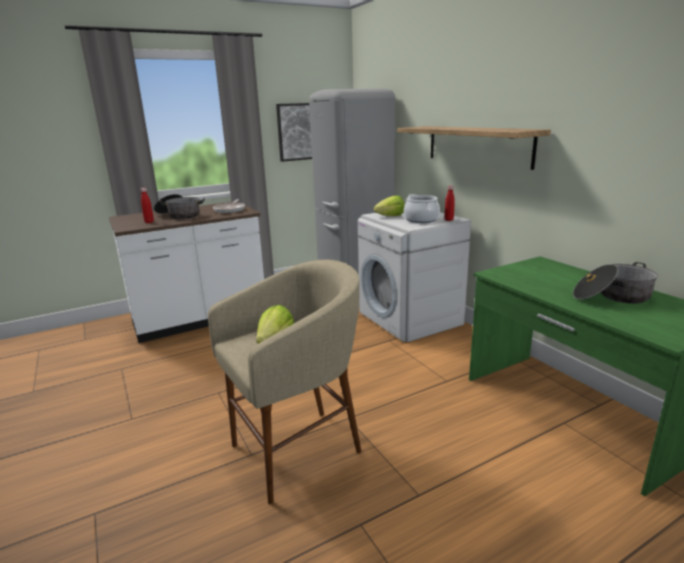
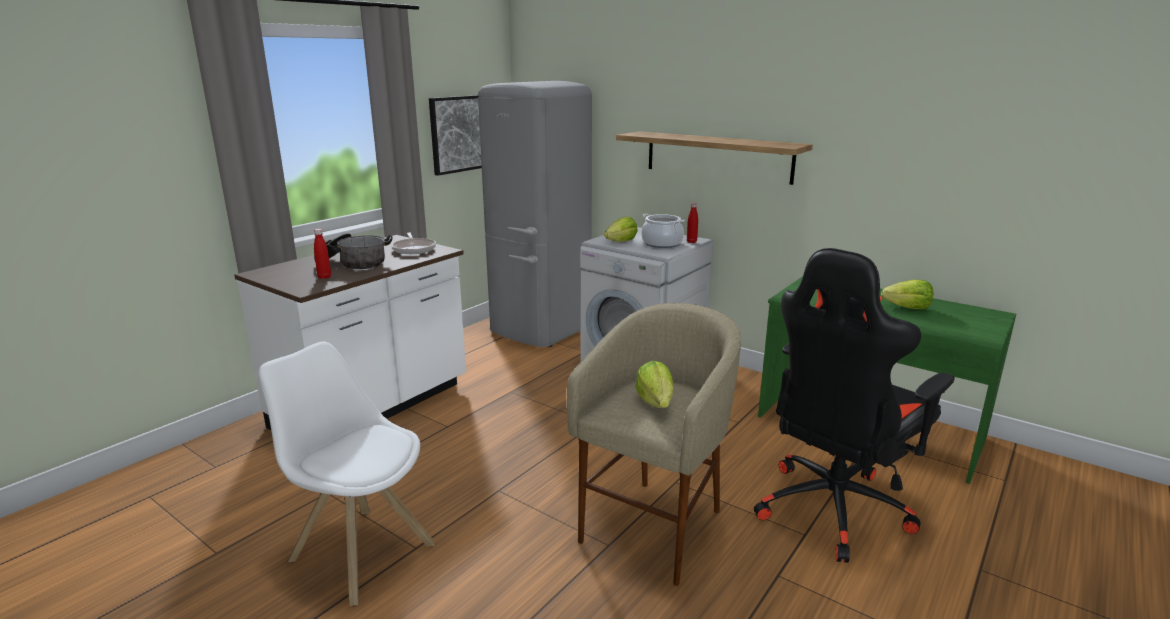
camera: 25 degrees left, 0 degrees up
(100, 412) = (360, 552): none -> white chair
(477, 476) = (838, 503): none -> black office chair
(612, 296) = (908, 308): cooking pot -> lettuce

